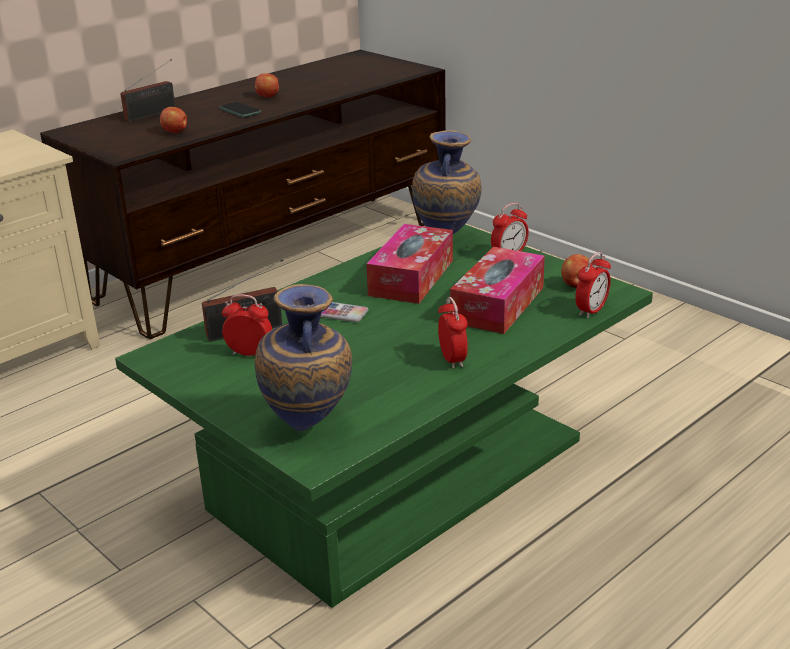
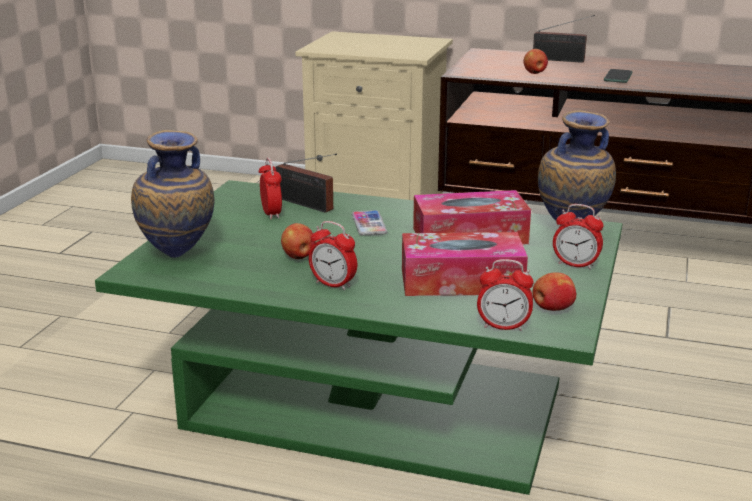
camera: 60 degrees right, 5 degrees down
(268, 96) = (671, 76): apple -> apple (299, 257)
(452, 359) = (333, 284): alarm clock -> alarm clock turned 75 degrees clockwise

